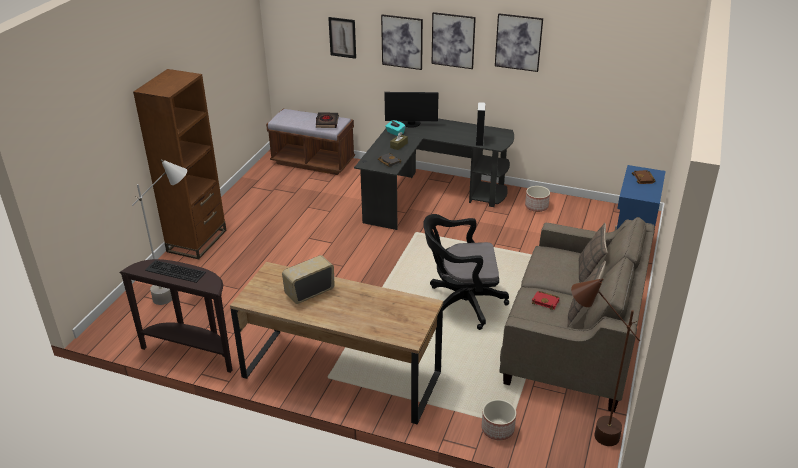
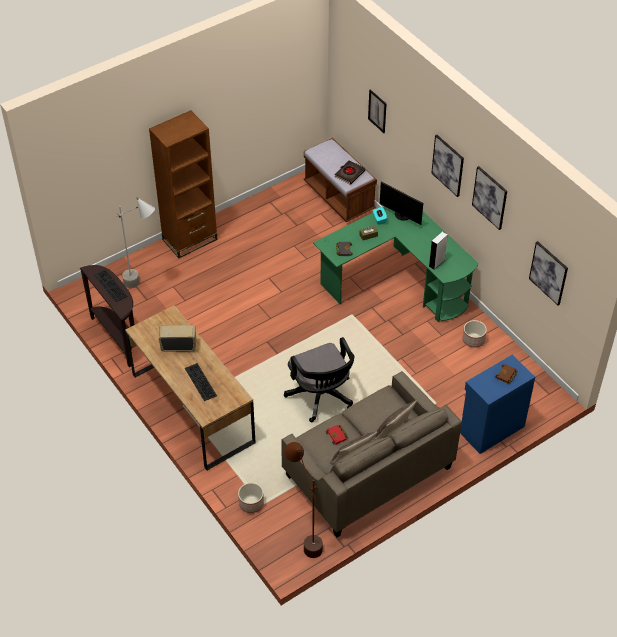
camera: 35 degrees right, 15 degrees up
(368, 312) = (199, 382): none -> keyboard
(402, 42) = (415, 142): picture -> picture (548, 273)
(429, 195) = (398, 282): black desk -> green desk
(461, 303) = (321, 397): black office chair -> black office chair turned 150 degrees counterclockwise

